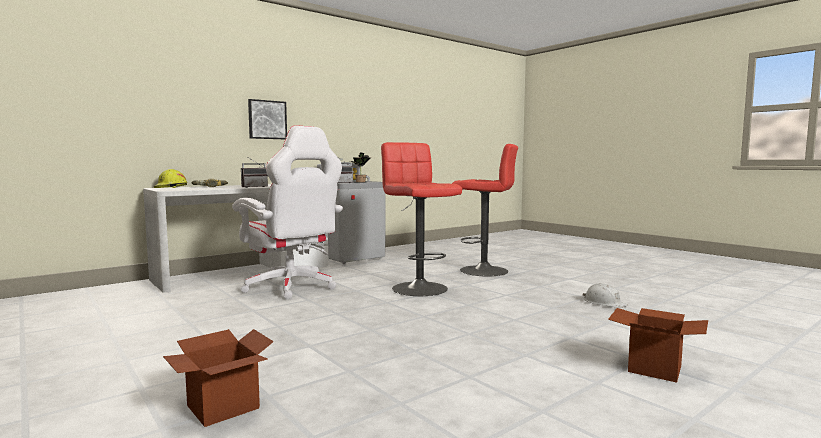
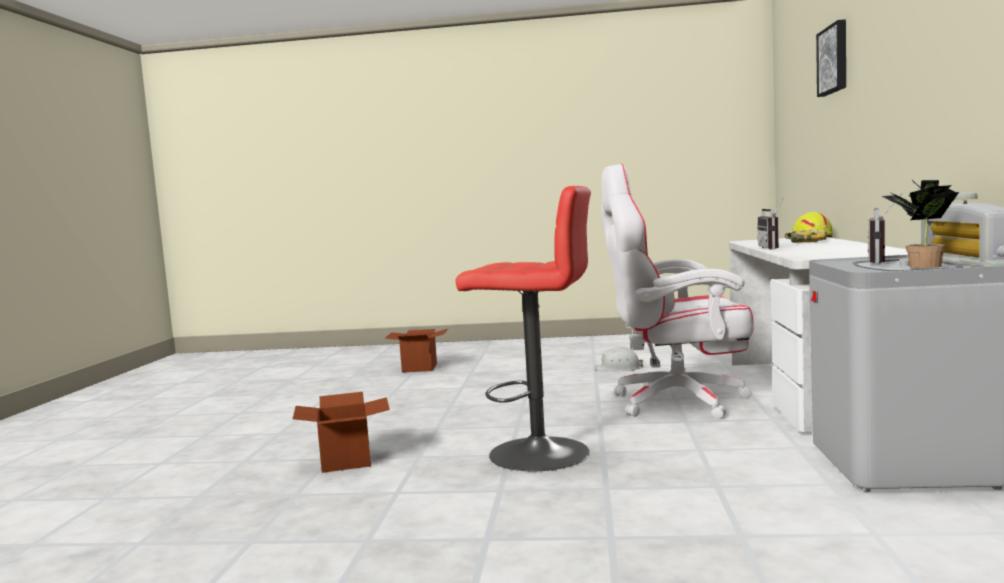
camera: 135 degrees right, 0 degrees up
(267, 120) = (902, 112): picture -> picture (834, 59)
(484, 271) = (560, 545): red stool -> none
(604, 303) = (210, 538): white hard hat -> white hard hat (618, 368)
(655, 369) = (147, 459): cardboard box -> cardboard box (346, 461)

